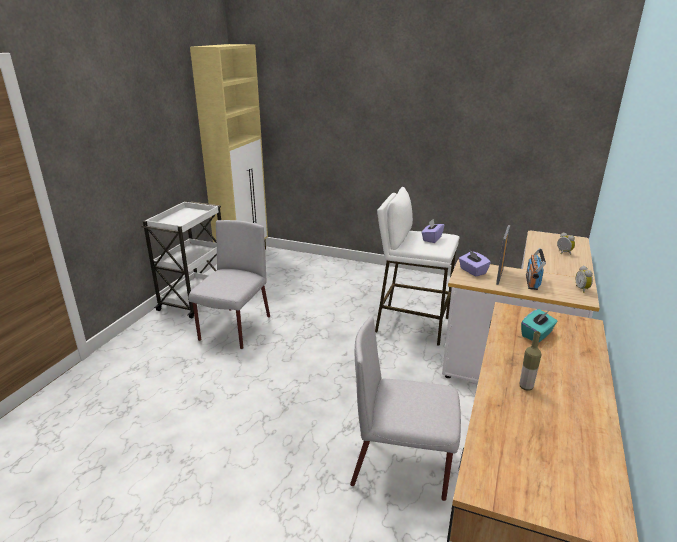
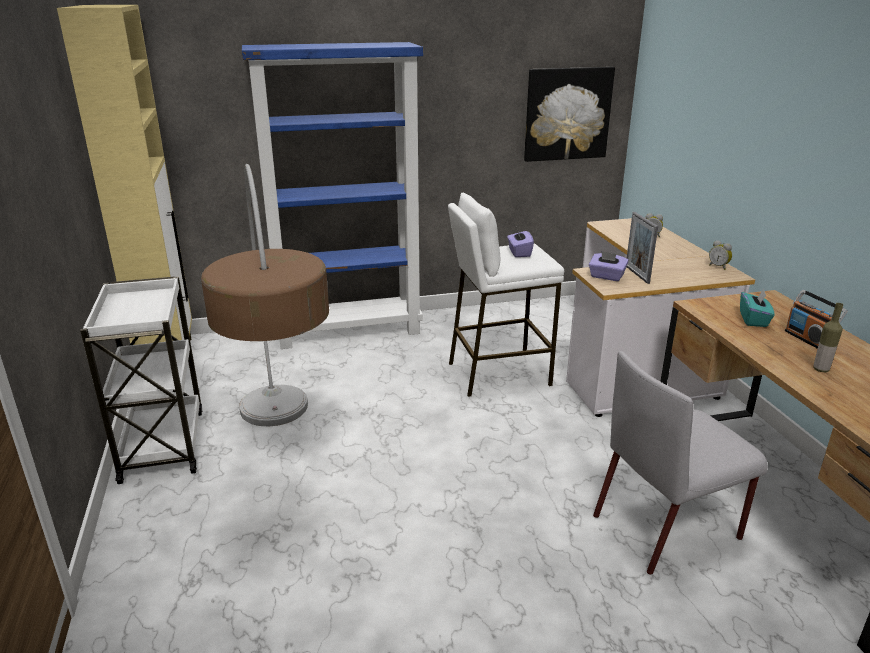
camera: 35 degrees left, 0 degrees up
(235, 329) = (284, 461): grey chair -> floor lamp
(352, 269) = (349, 330): none -> blue bookcase
(532, 282) = (671, 272): radio -> radio (808, 340)
(544, 140) = (567, 114): none -> picture

